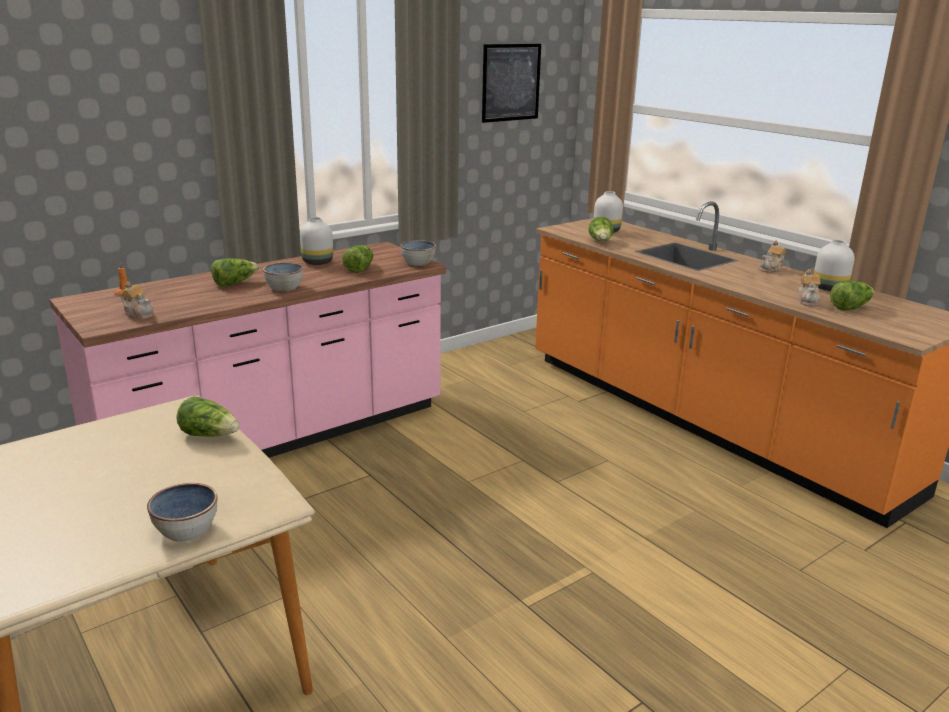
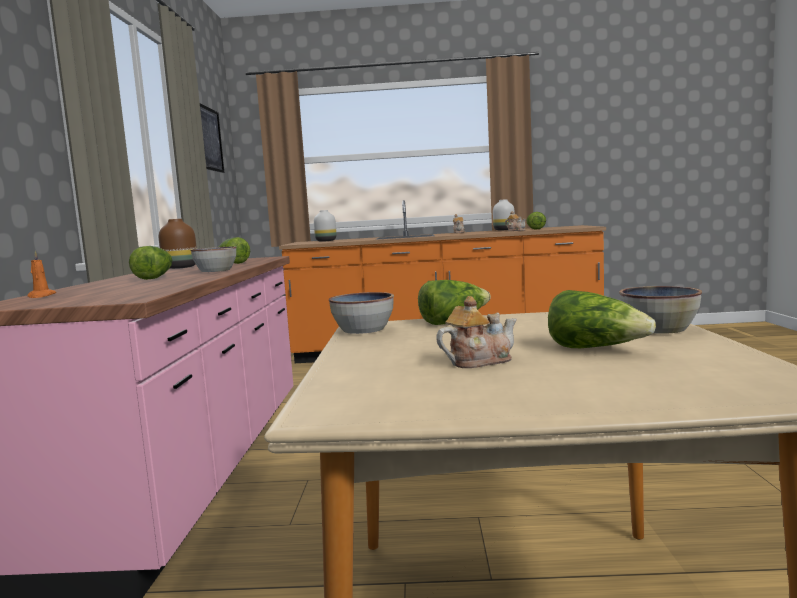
camera: 50 degrees left, 15 degrees down
(139, 314) = (138, 291): teapot -> teapot (478, 361)
(317, 262) = (179, 268): white vase -> brown vase
(418, 263) = (264, 258): bowl -> bowl (364, 330)
(601, 241) = (342, 241): lettuce -> lettuce (596, 349)

